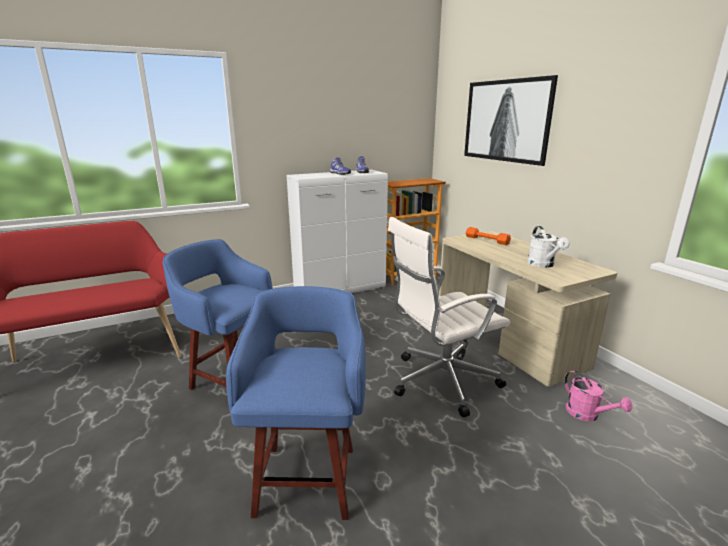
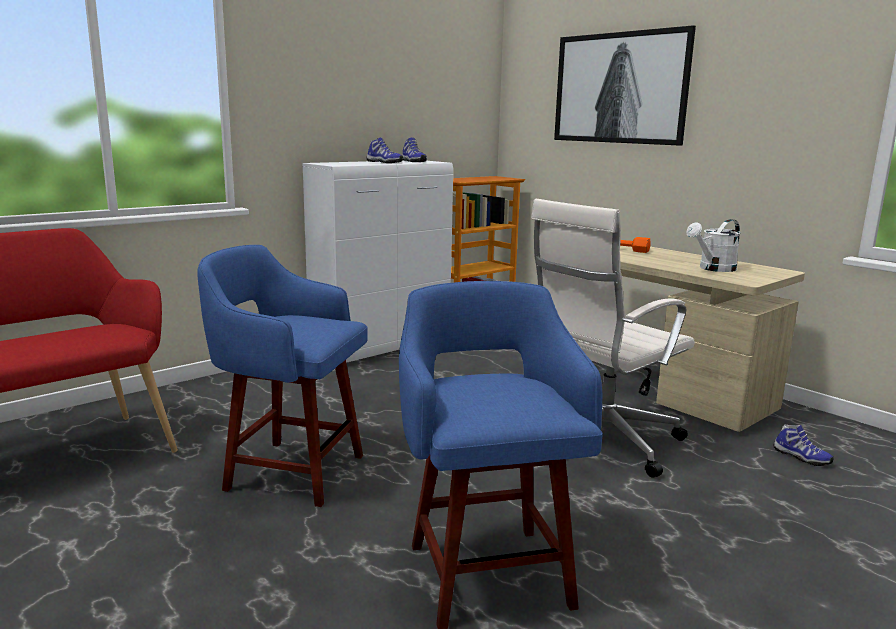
camera: 15 degrees left, 5 degrees down
(543, 265) = (713, 269): white watering can -> white watering can turned 75 degrees clockwise
(587, 415) = (801, 457): pink watering can -> shoe

